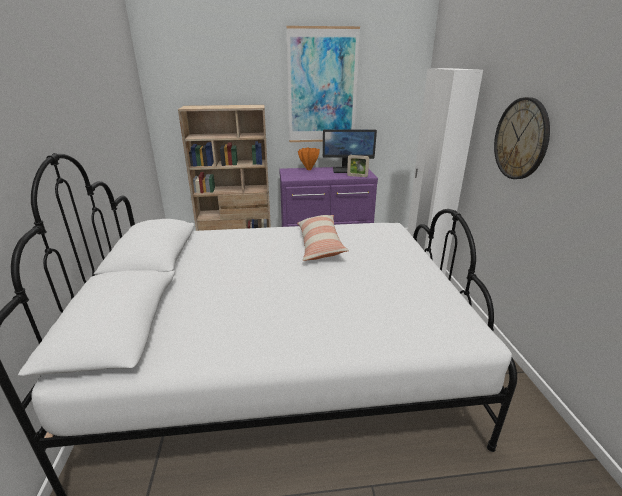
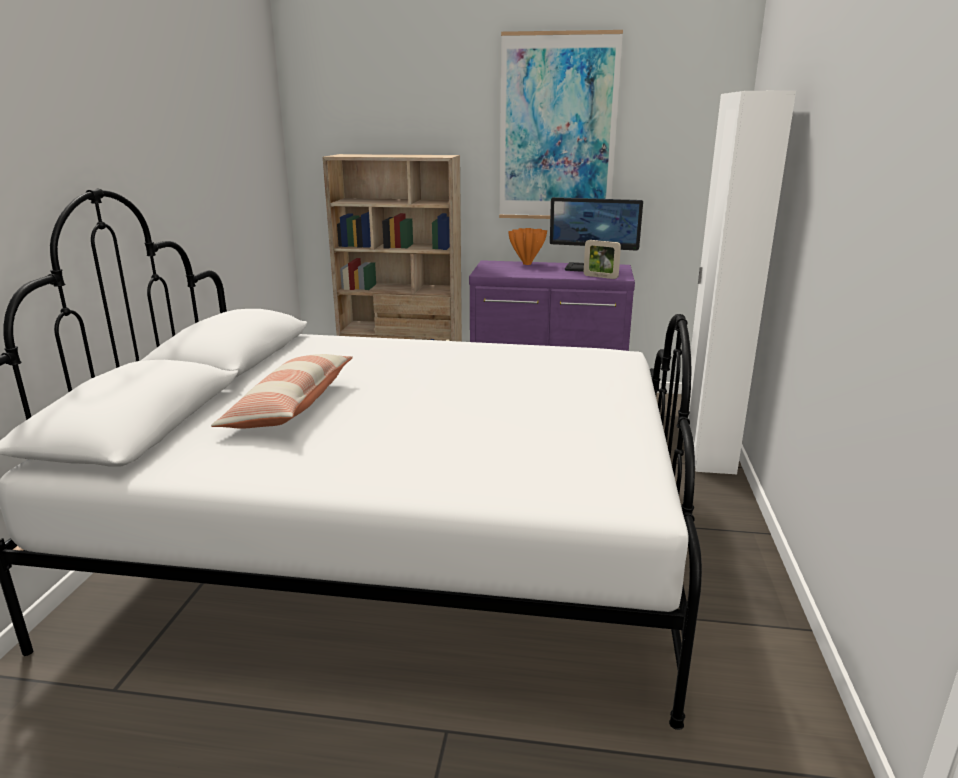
camera: 15 degrees right, 5 degrees down
(319, 245) = (480, 367): pillow -> pillow (290, 406)
(521, 139) = (830, 203): wall clock -> none

